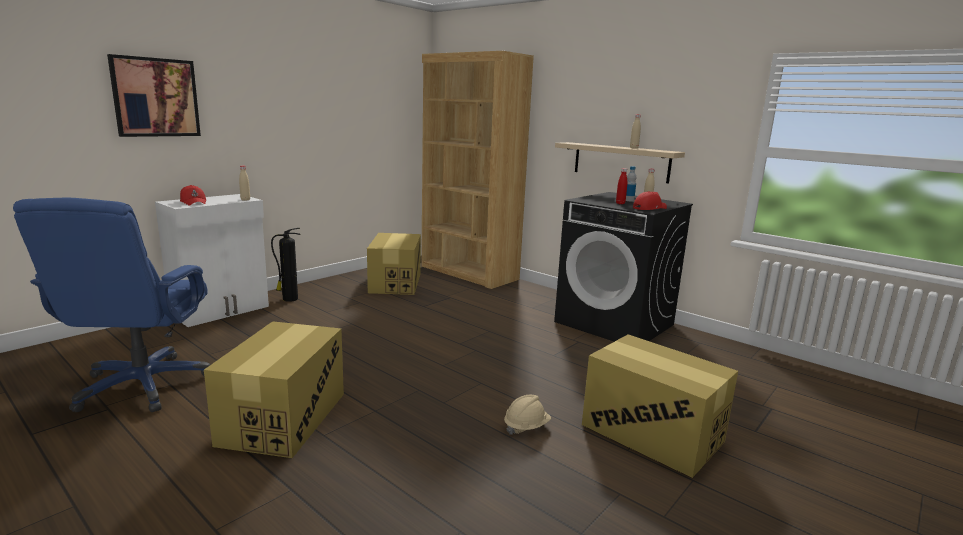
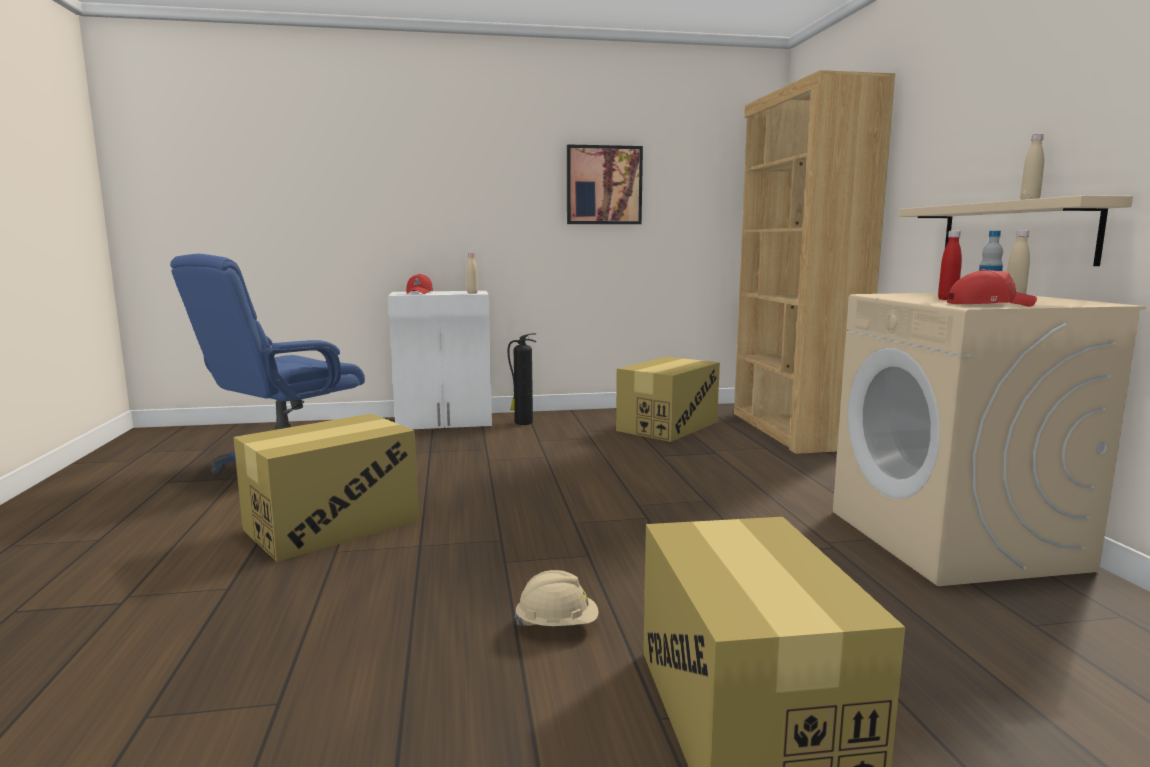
camera: 40 degrees right, 5 degrees down
(155, 97) = (402, 181): picture -> picture (604, 185)
(615, 323) = (954, 540): black washing machine -> beige washing machine

